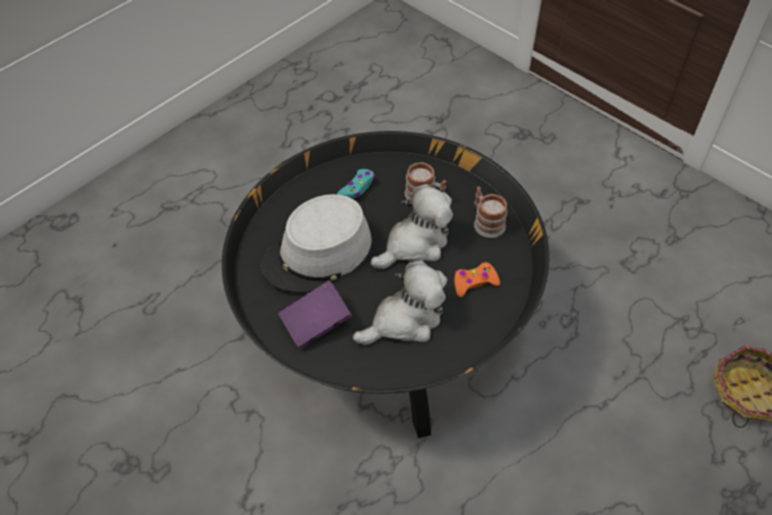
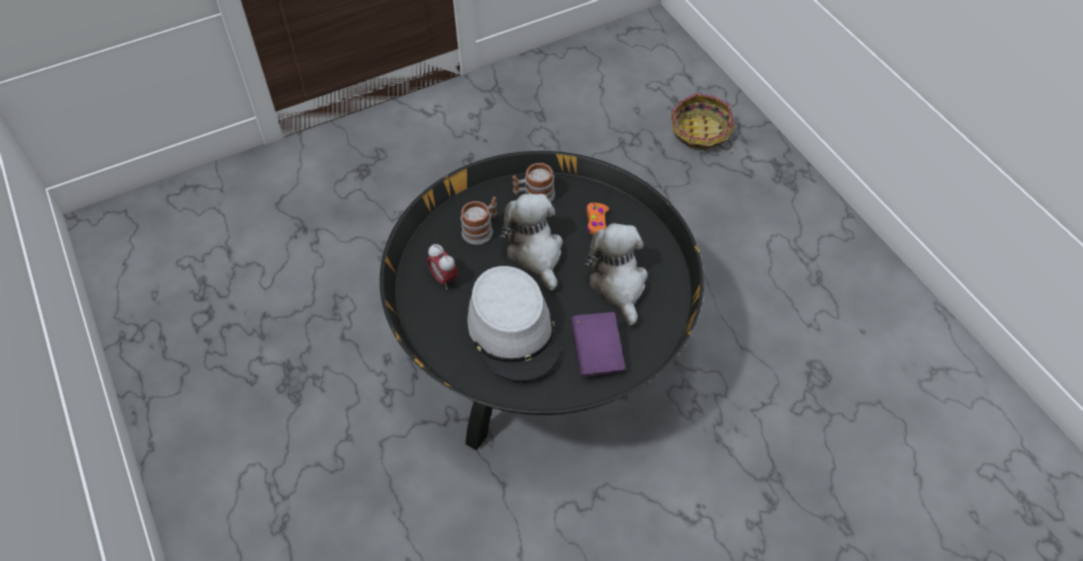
camera: 70 degrees left, 0 degrees up
(357, 187) = (444, 279): turquoise game controller -> alarm clock

